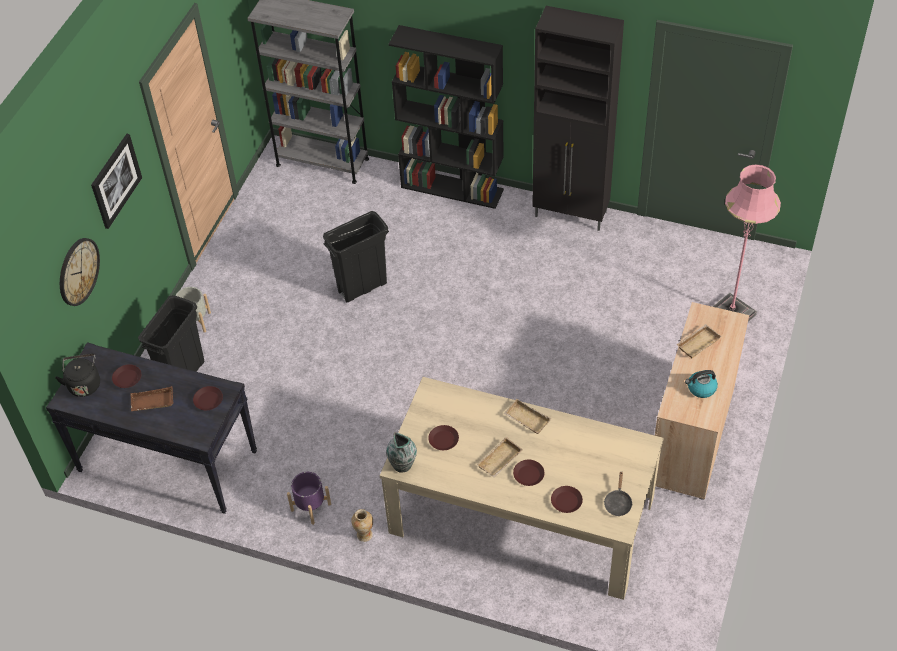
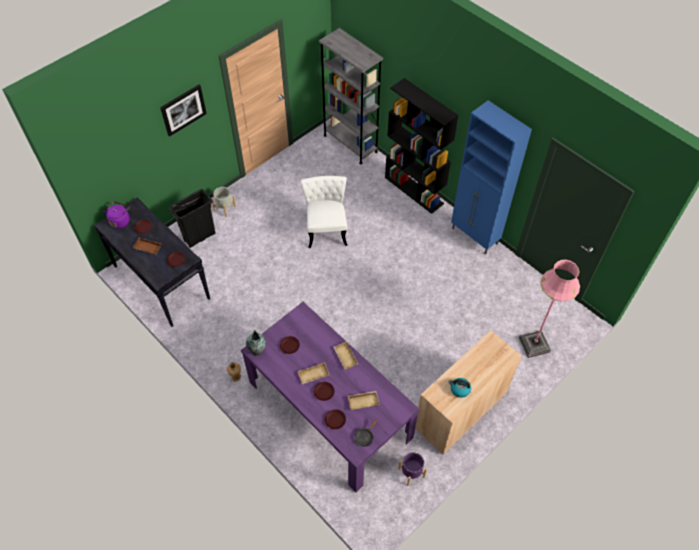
camera: 25 degrees right, 5 degrees up
(78, 271) = (138, 155): wall clock -> none
(84, 384) = (120, 220): black kettle -> purple kettle
(311, 507) = (218, 346): purple planter -> purple planter (411, 472)
(363, 287) = (326, 228): black trash can -> white chair
(521, 515) = (329, 409): beige dining table -> purple dining table
(571, 214) = (475, 237): black cabinet -> blue cabinet
(698, 342) = (477, 358): beige tray -> beige tray (363, 401)

